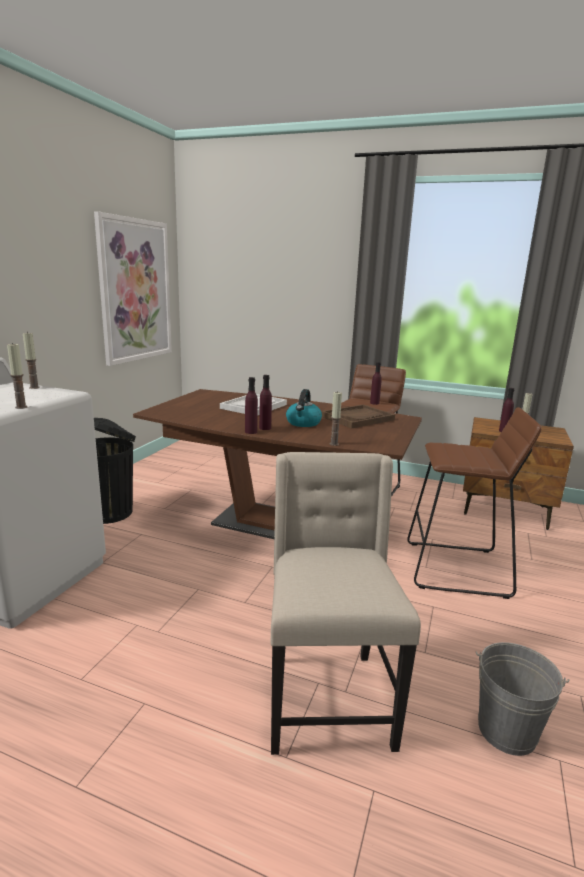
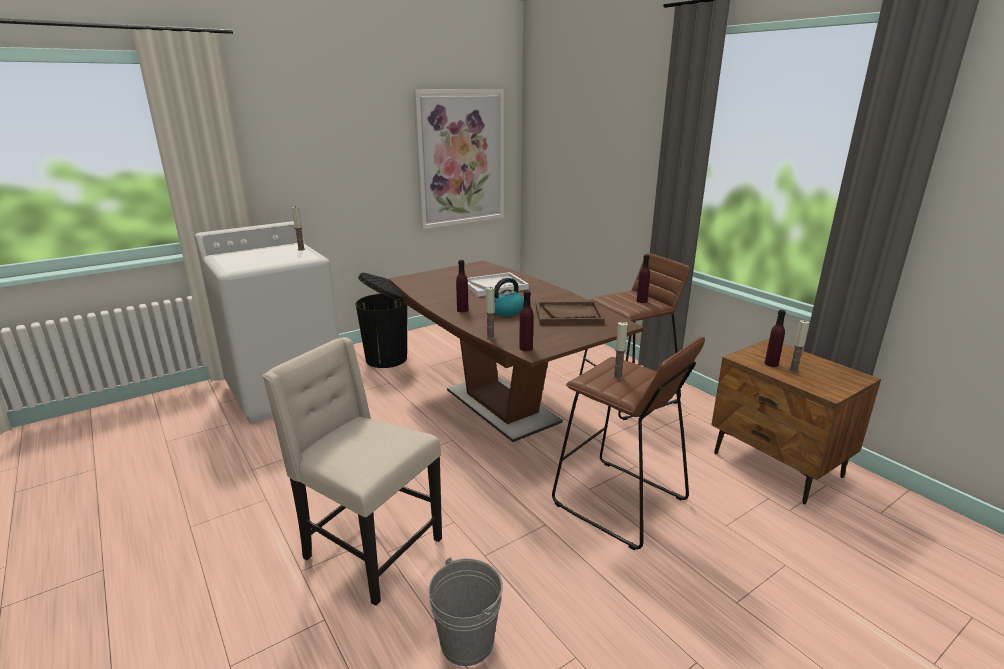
camera: 35 degrees right, 5 degrees up
(21, 407) = (262, 266): candle -> candle (617, 377)
(251, 432) = (444, 311): purple bottle -> purple bottle (526, 348)
(326, 697) = (369, 549): beige chair -> beige chair turned 90 degrees counterclockwise

